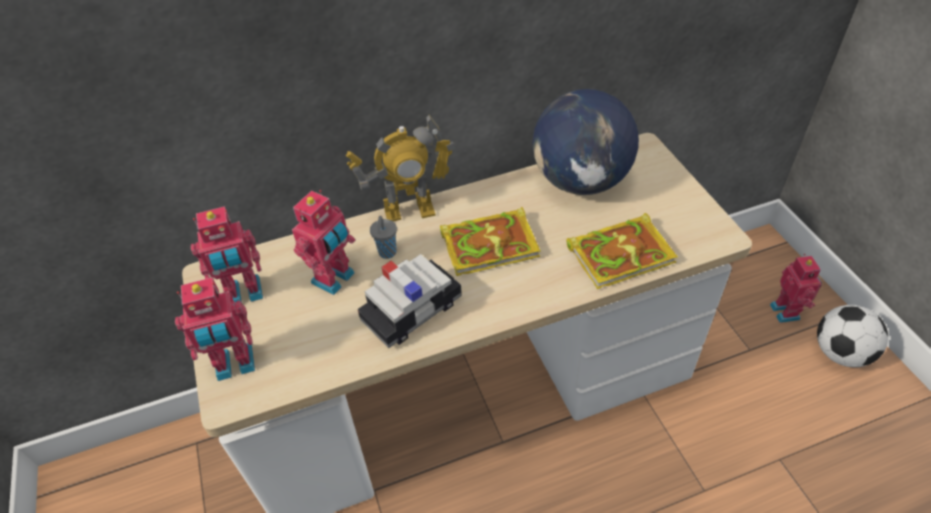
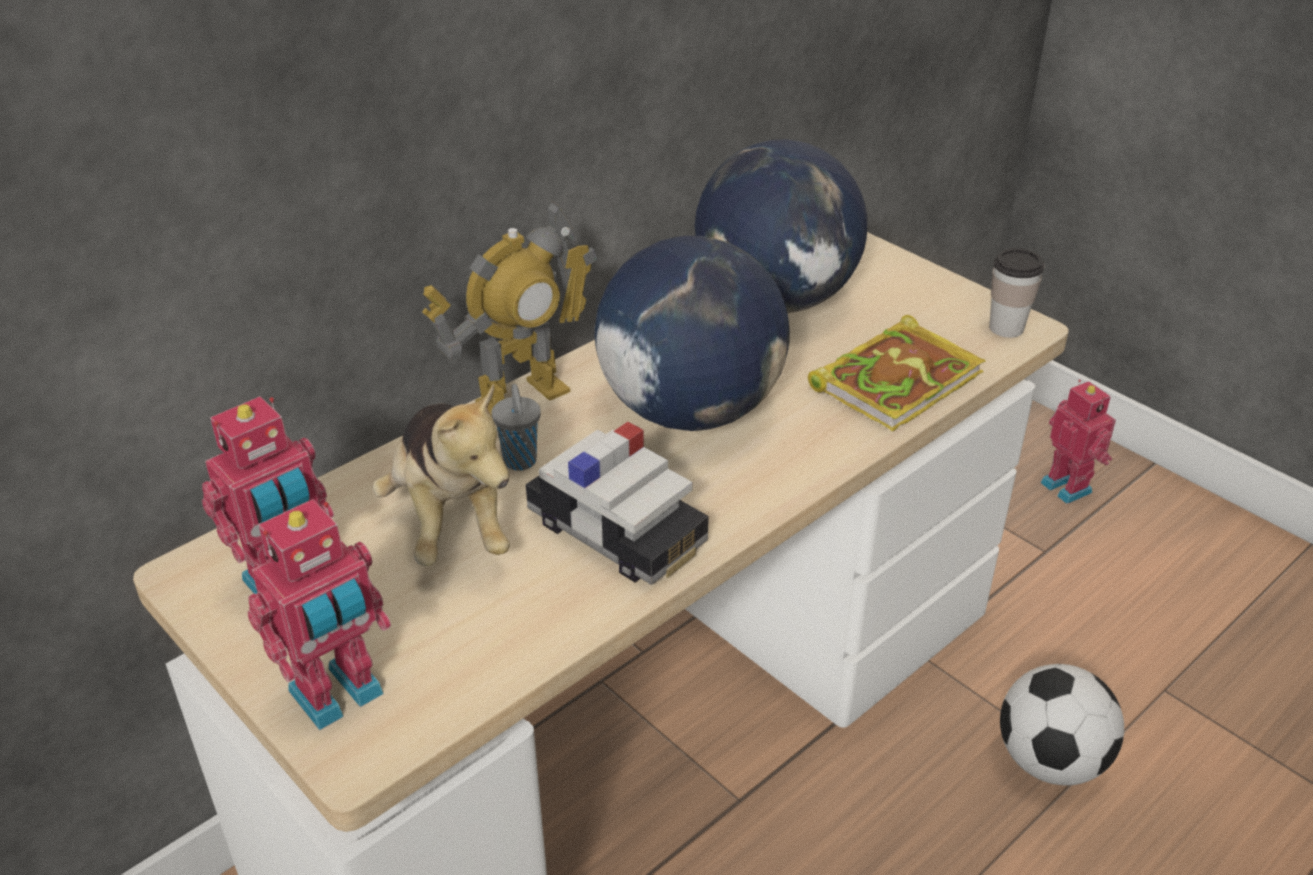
camera: 25 degrees left, 10 degrees down
(335, 279) = (450, 520): toy robot -> plush toy
(412, 310) = (617, 532): toy car -> toy car turned 105 degrees clockwise
(492, 244) = (690, 410): book -> globe
(711, 234) = (1006, 328): none -> cup
(840, 353) = (1168, 522): football -> football (1050, 761)

